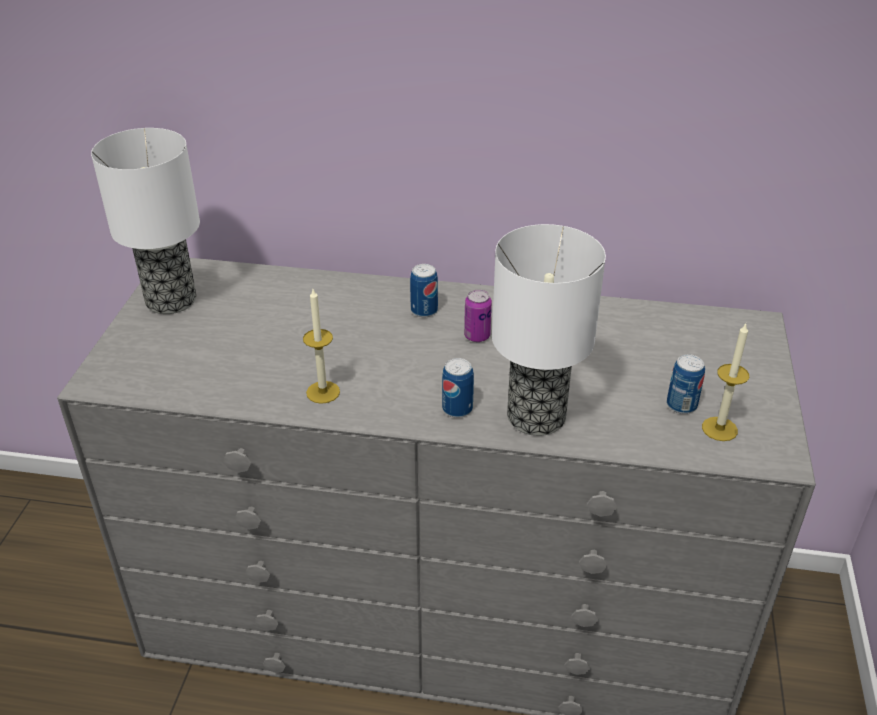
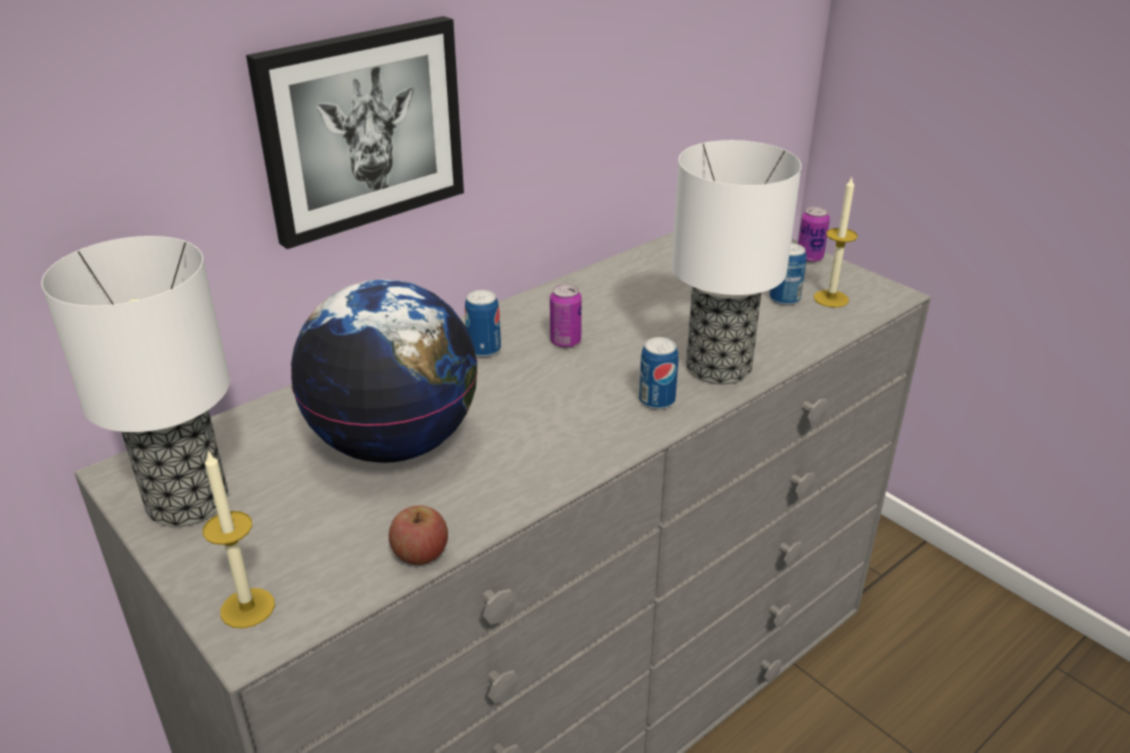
camera: 50 degrees left, 5 degrees down
(205, 397) = (420, 553): none -> apple
(290, 333) = (395, 443): none -> globe
(323, 392) = (526, 466): candle -> candle (247, 608)
(386, 113) = (361, 128): none -> picture
(771, 389) = (809, 258): none -> can

